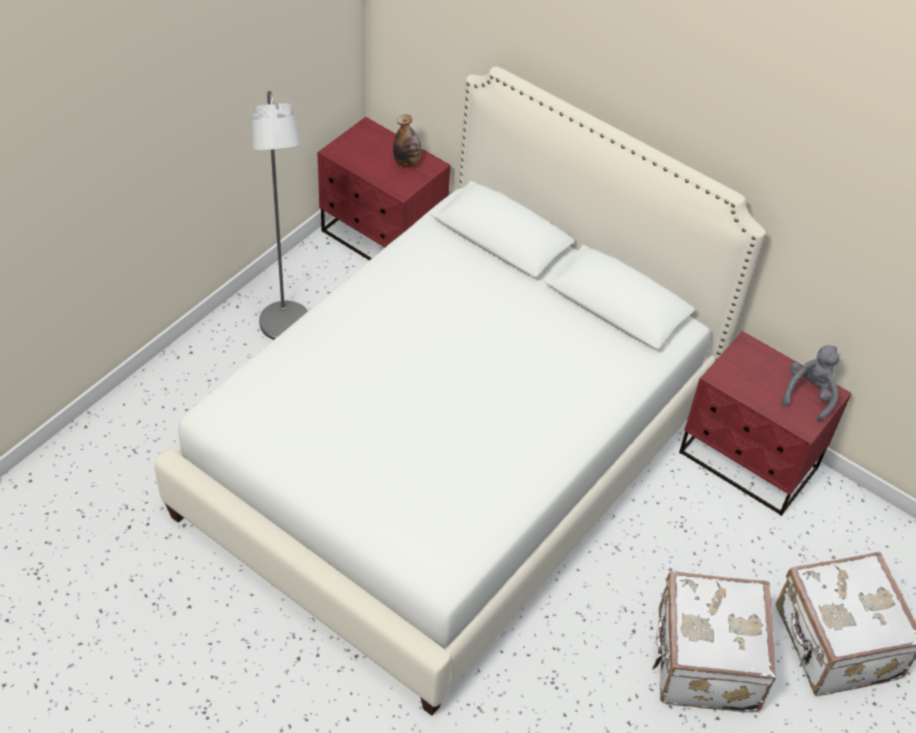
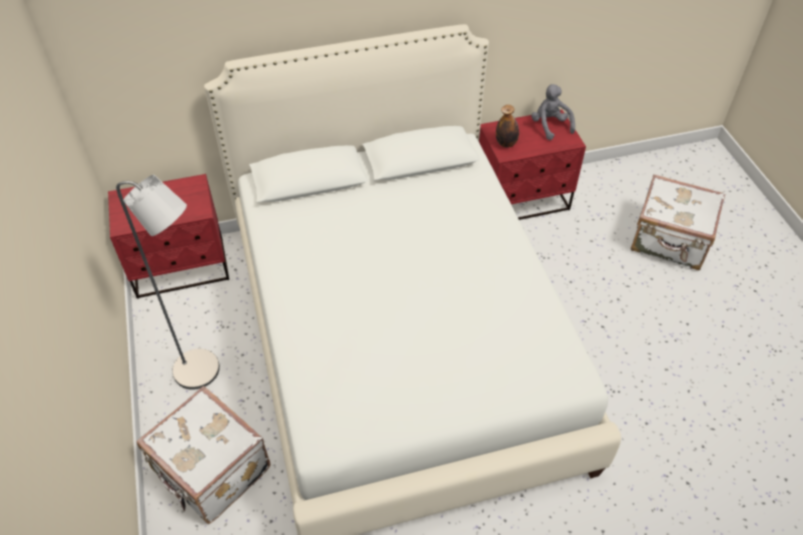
camera: 50 degrees left, 0 degrees up
(407, 162) = (178, 194): bottle -> bottle (506, 143)
(704, 662) = (645, 306): white suitcase -> white suitcase (211, 471)

